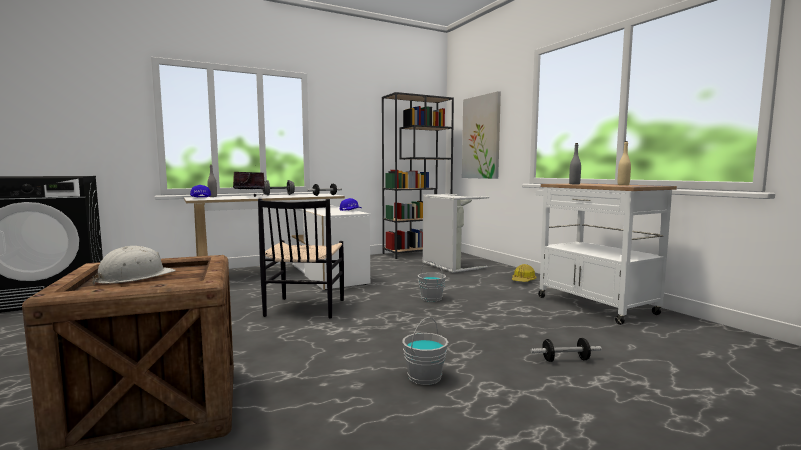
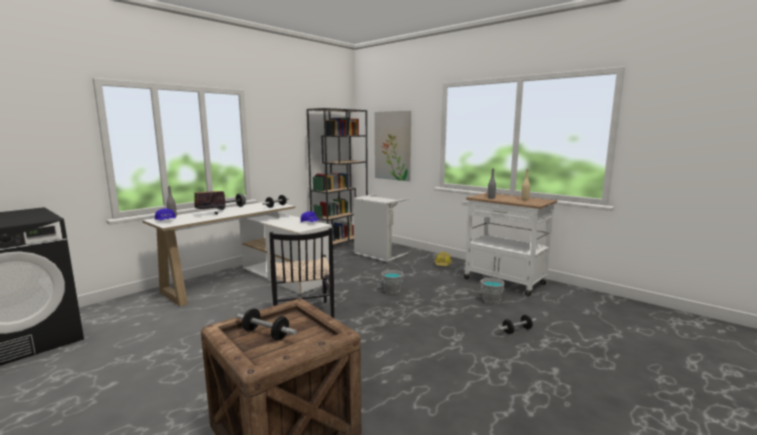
camera: 20 degrees left, 5 degrees up
(135, 277) = (266, 334): white hard hat -> dumbbell
(425, 377) = (445, 361): grey bucket -> grey bucket (491, 300)

